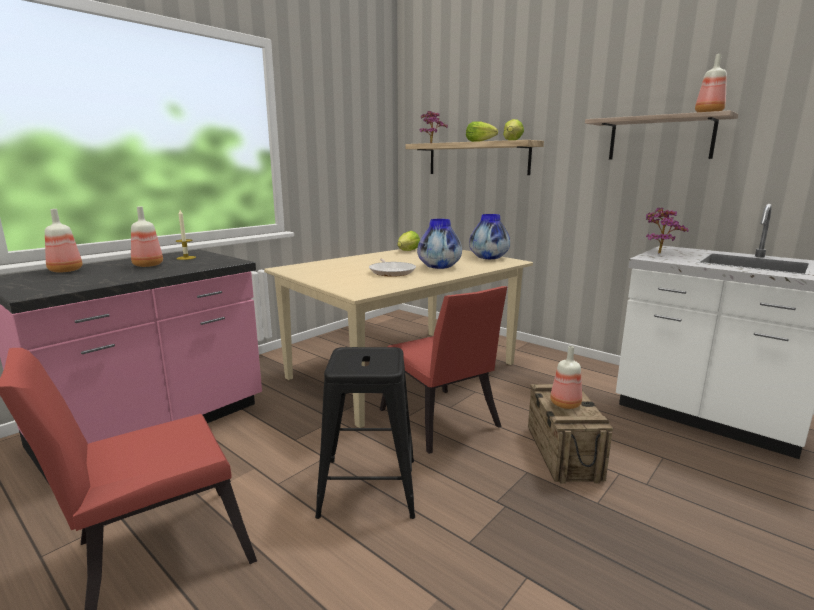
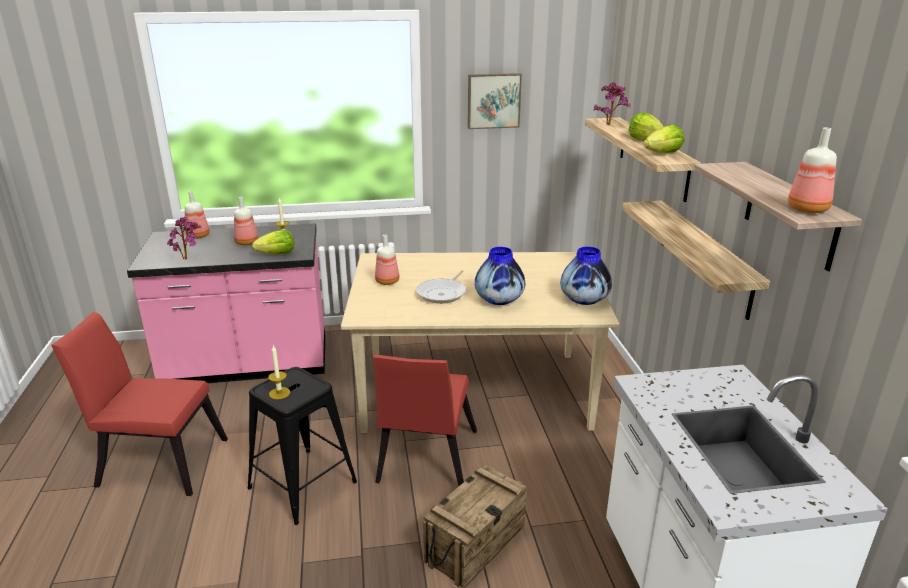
camera: 40 degrees right, 10 degrees up
(330, 132) = (493, 100): none -> picture
(364, 365) = (279, 393): none -> candle
(408, 251) = (530, 259): lettuce -> lettuce (277, 254)
(562, 205) = (704, 256): none -> shelf
(564, 404) = (472, 499): bottle -> bottle (387, 281)
(658, 253) = (682, 379): potted plant -> potted plant (188, 258)

